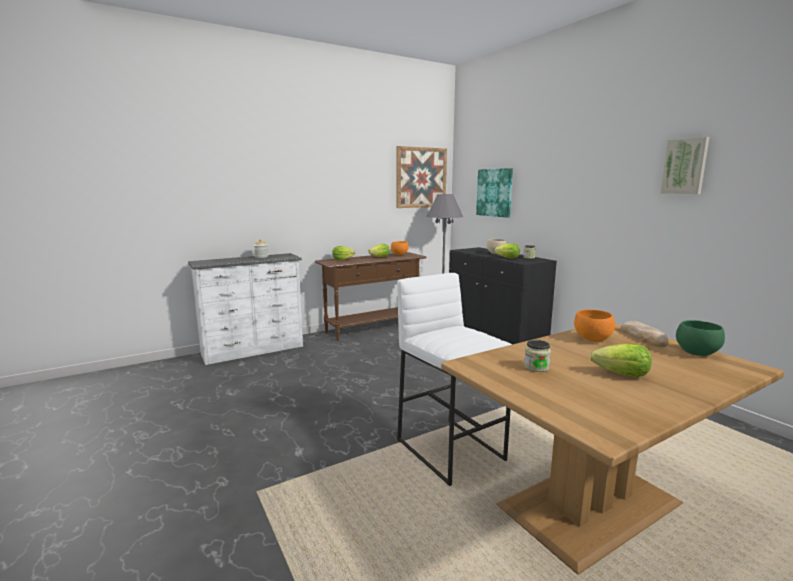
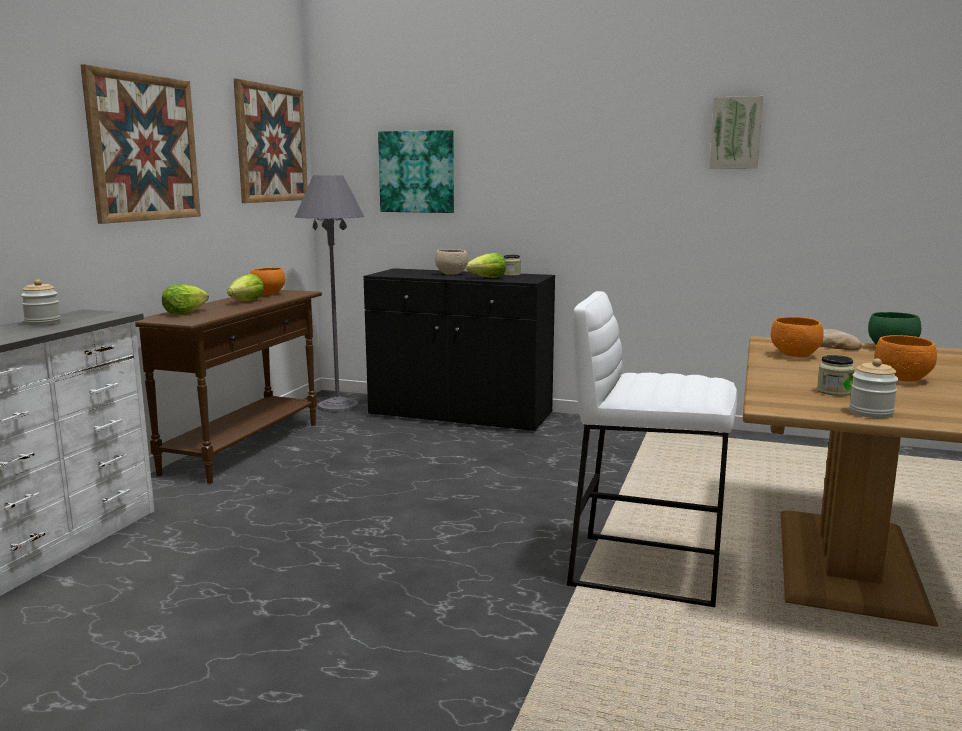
camera: 40 degrees left, 0 degrees up
(335, 182) = (144, 148): none -> picture
(514, 386) = (871, 413): none -> jar
(622, 375) = (903, 379): lettuce -> orange bowl

